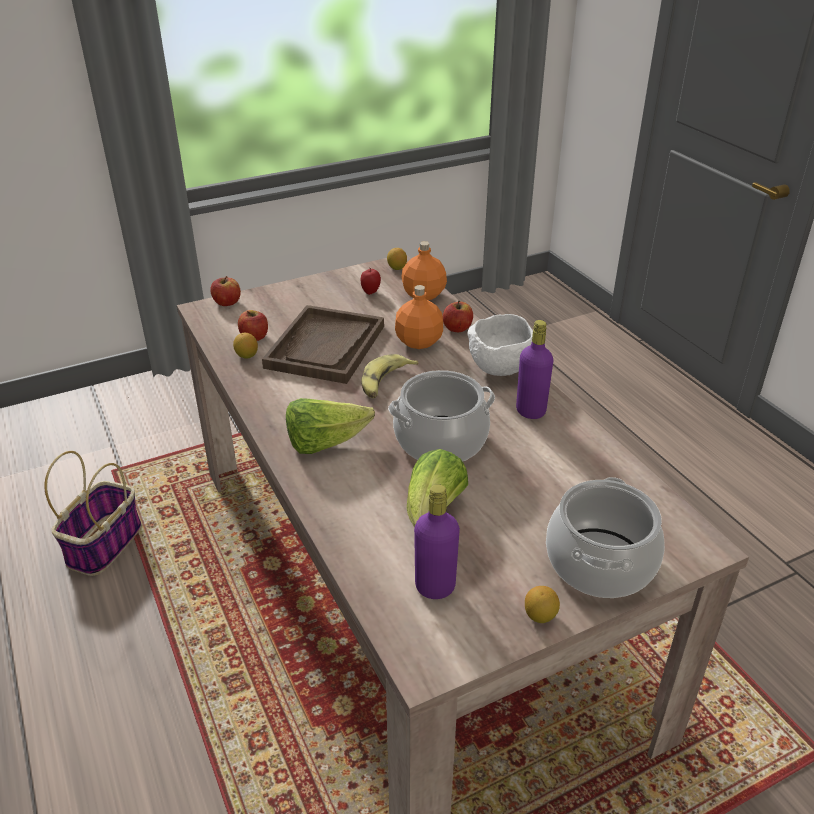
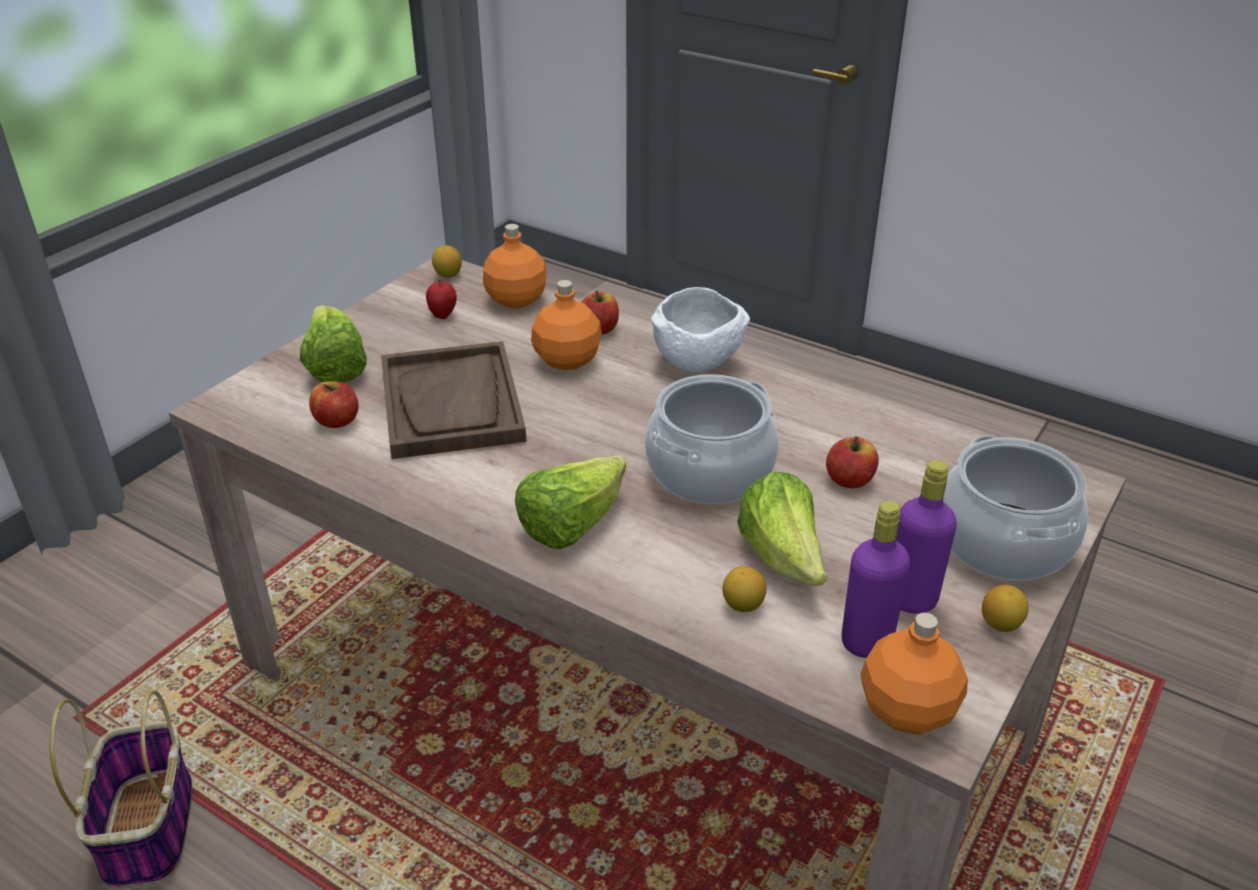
camera: 30 degrees left, 0 degrees up
(227, 302) = (247, 386): apple -> apple (849, 480)
(247, 356) = (351, 449): lemon -> lemon (743, 605)
(281, 305) = (334, 367): none -> lettuce
(385, 382) = (574, 423): banana -> none
(420, 640) = (908, 709): none -> orange bottle
(530, 411) = (777, 401): purple bottle -> purple bottle (911, 599)

